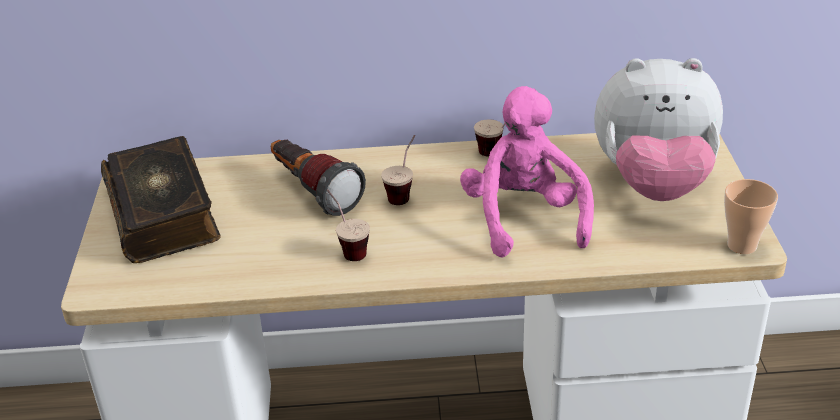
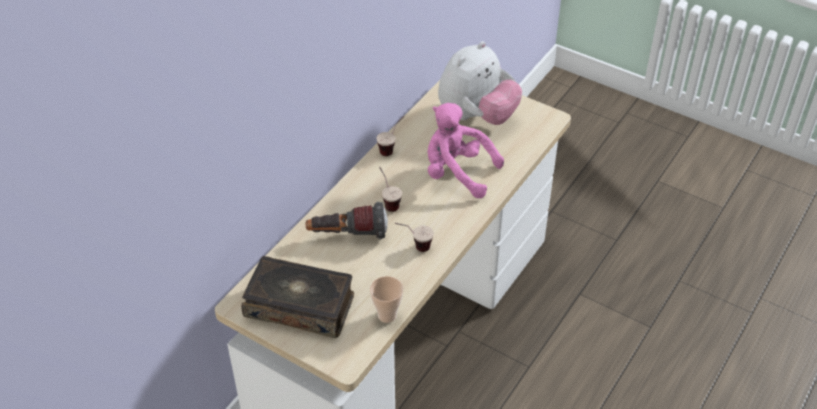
camera: 55 degrees left, 10 degrees up
(742, 245) = (548, 120): cup -> cup (387, 315)

